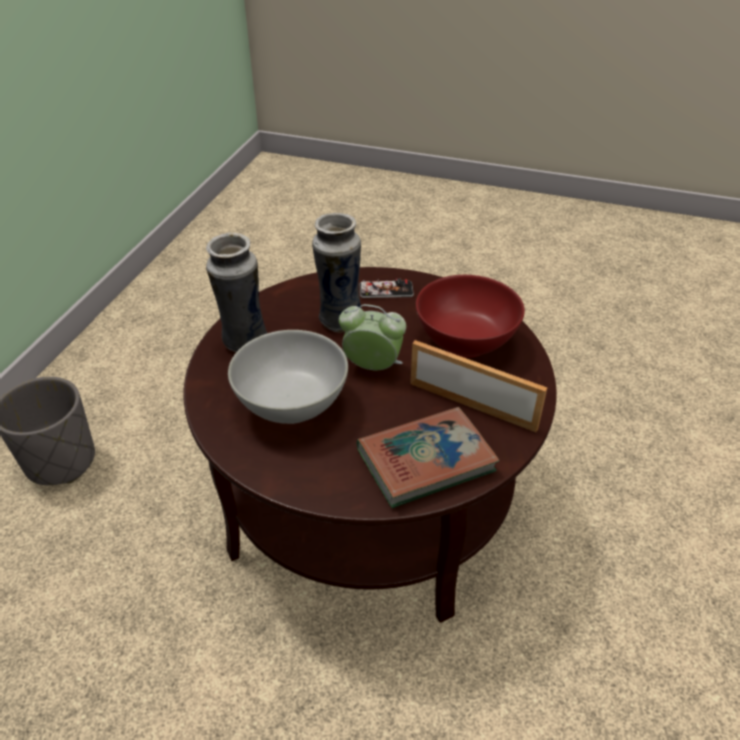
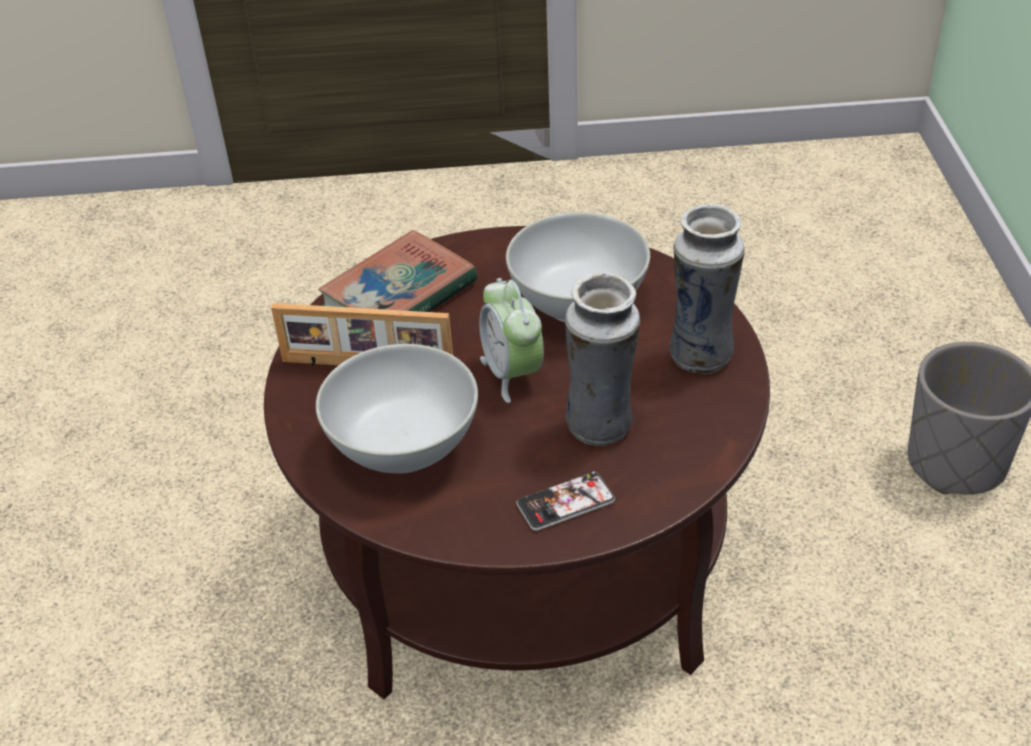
camera: 160 degrees right, 0 degrees up
(372, 367) = (512, 373): alarm clock -> alarm clock turned 75 degrees clockwise
(466, 342) = (402, 448): red bowl -> white bowl

